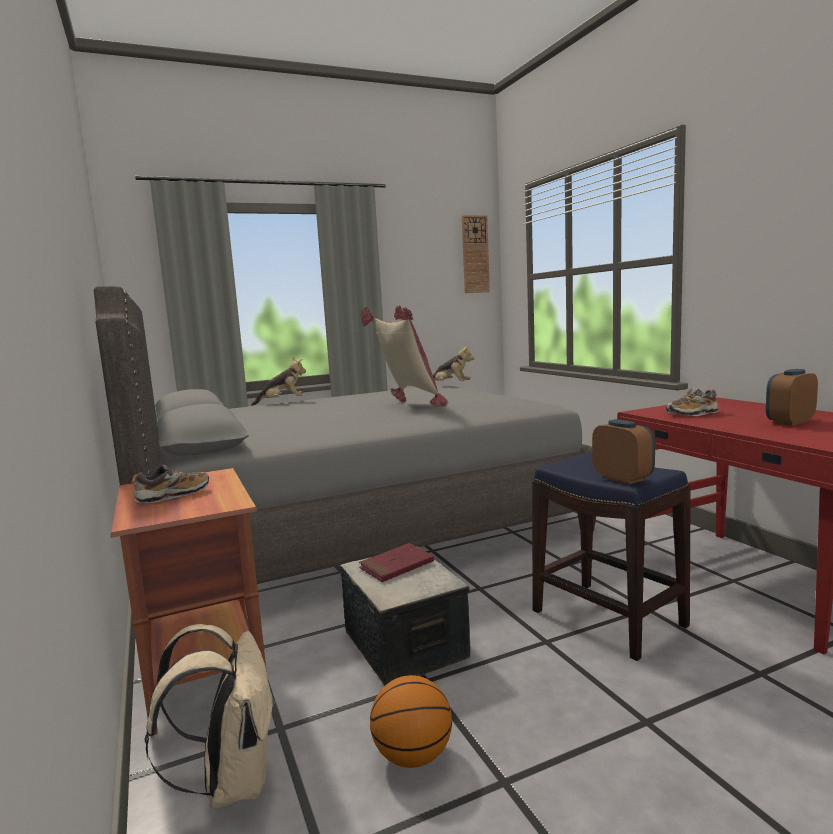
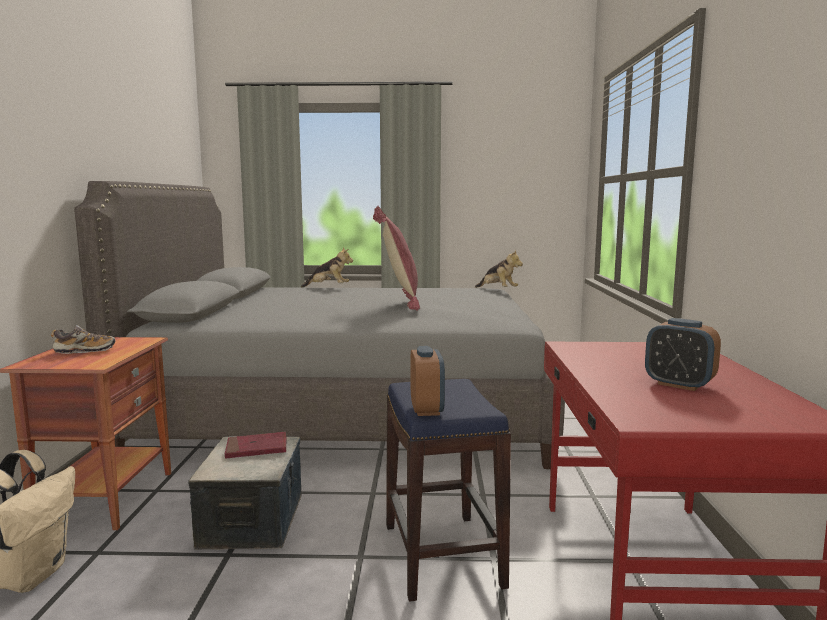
camera: 25 degrees right, 0 degrees up
(412, 756) = (143, 606): basketball -> none
(475, 254) = (556, 153): wall clock -> none
(692, 414) = (607, 356): shoe -> none
(789, 422) = (679, 384): alarm clock -> alarm clock turned 135 degrees counterclockwise

